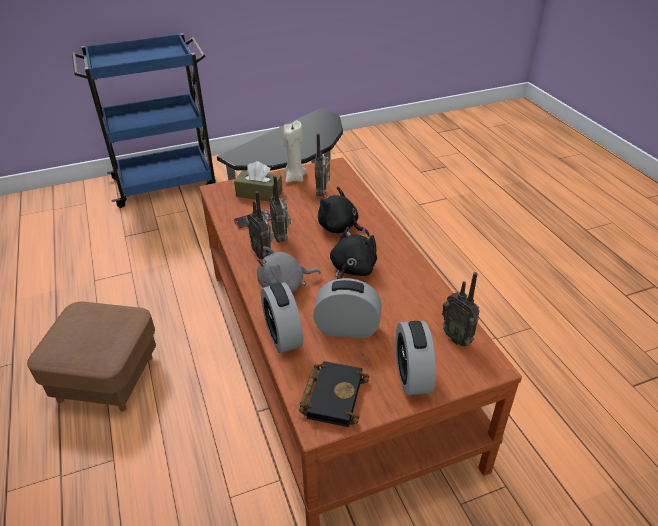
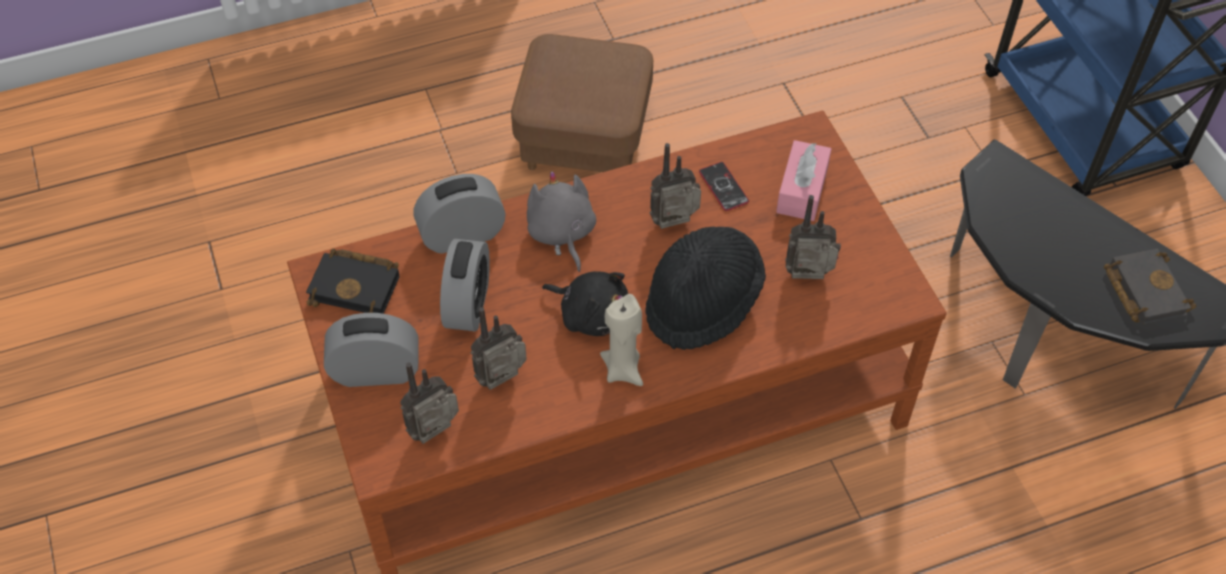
camera: 90 degrees right, 15 degrees up
(259, 193) = (802, 190): brown tissue box -> pink tissue box
(263, 254) = (634, 205): radio -> radio (504, 381)
(294, 178) = (857, 237): beige candle -> beige candle (623, 369)
(313, 128) = (1142, 290): none -> black book
(340, 228) = (702, 302): black plush toy -> black hat

